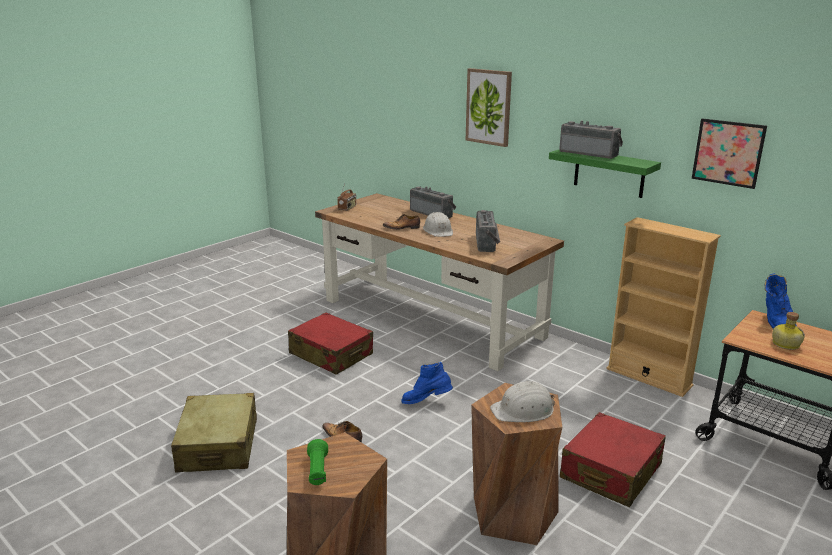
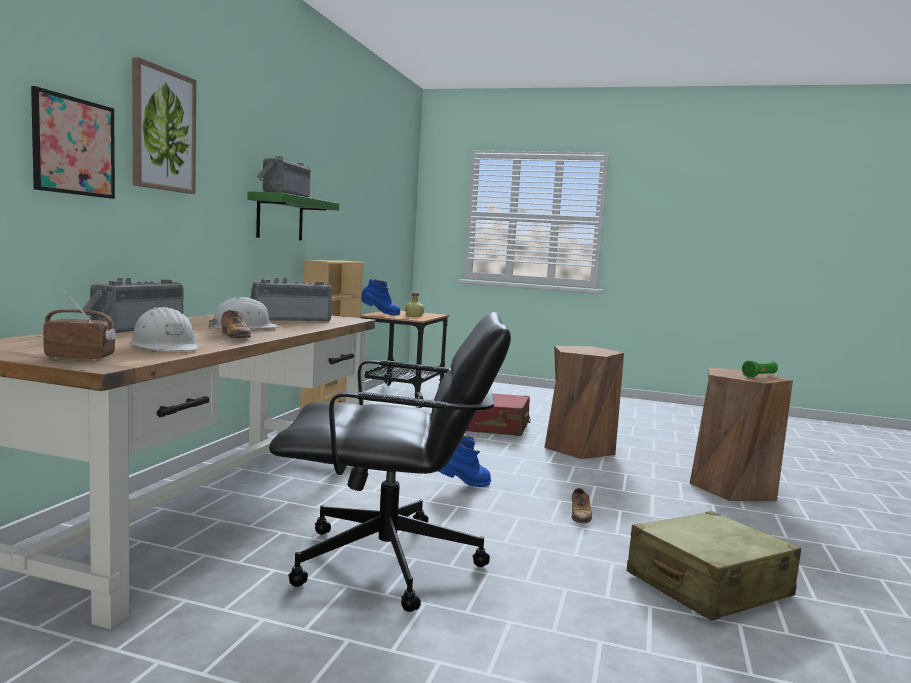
camera: 115 degrees left, 15 degrees down
(331, 354) = (389, 563): red suitcase -> black office chair
(426, 402) = (462, 486): blue boot -> blue boot turned 90 degrees counterclockwise
(523, 410) = (589, 349): white hard hat -> white hard hat (165, 347)
(728, 153) = (337, 190): picture -> picture (74, 146)

